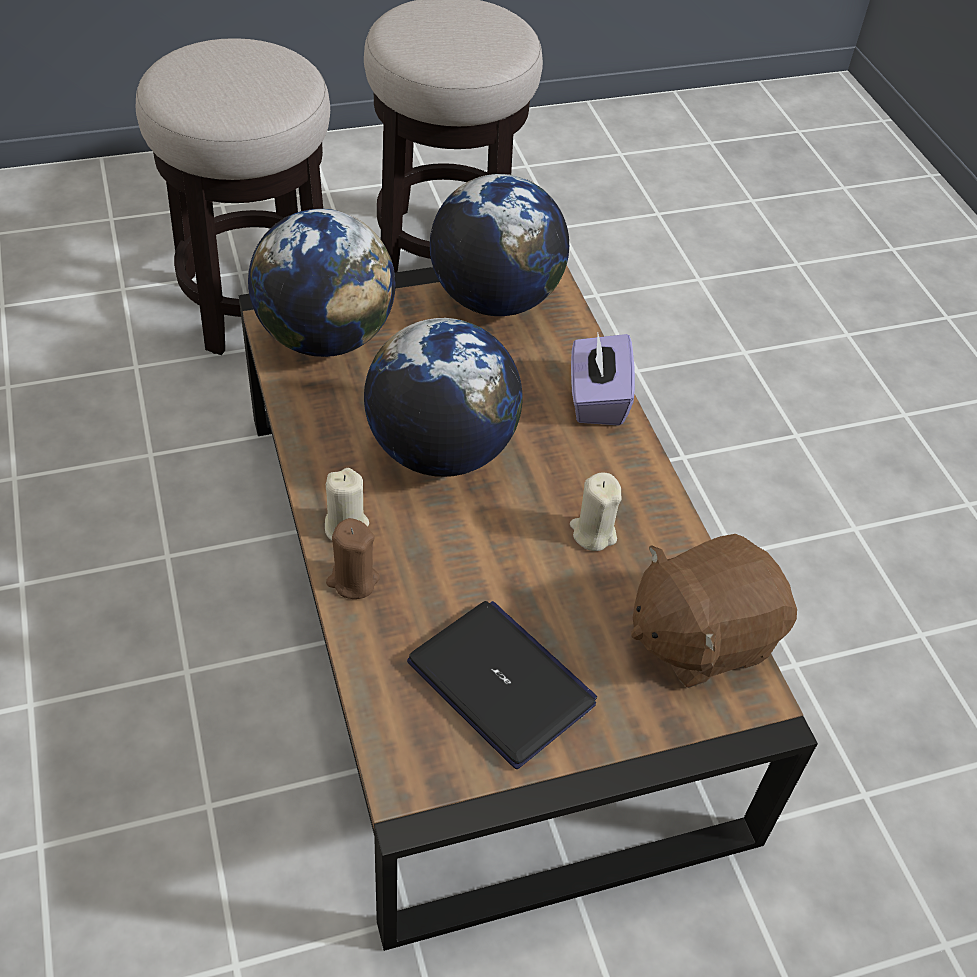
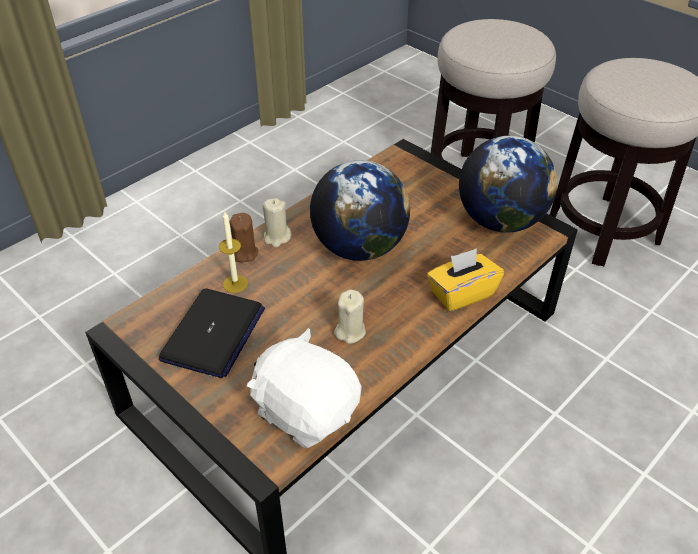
camera: 65 degrees right, 5 degrees down
(325, 337) = (402, 176): globe -> none
(413, 617) = (235, 284): none -> candle
(597, 399) = (461, 293): purple tissue box -> yellow tissue box
(701, 636) = (306, 410): brown plush toy -> white plush toy

